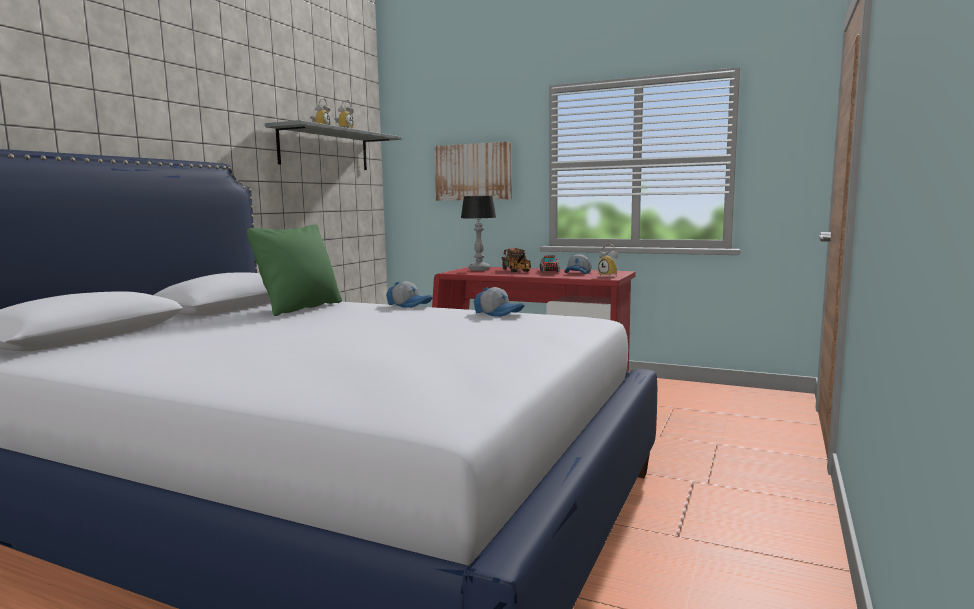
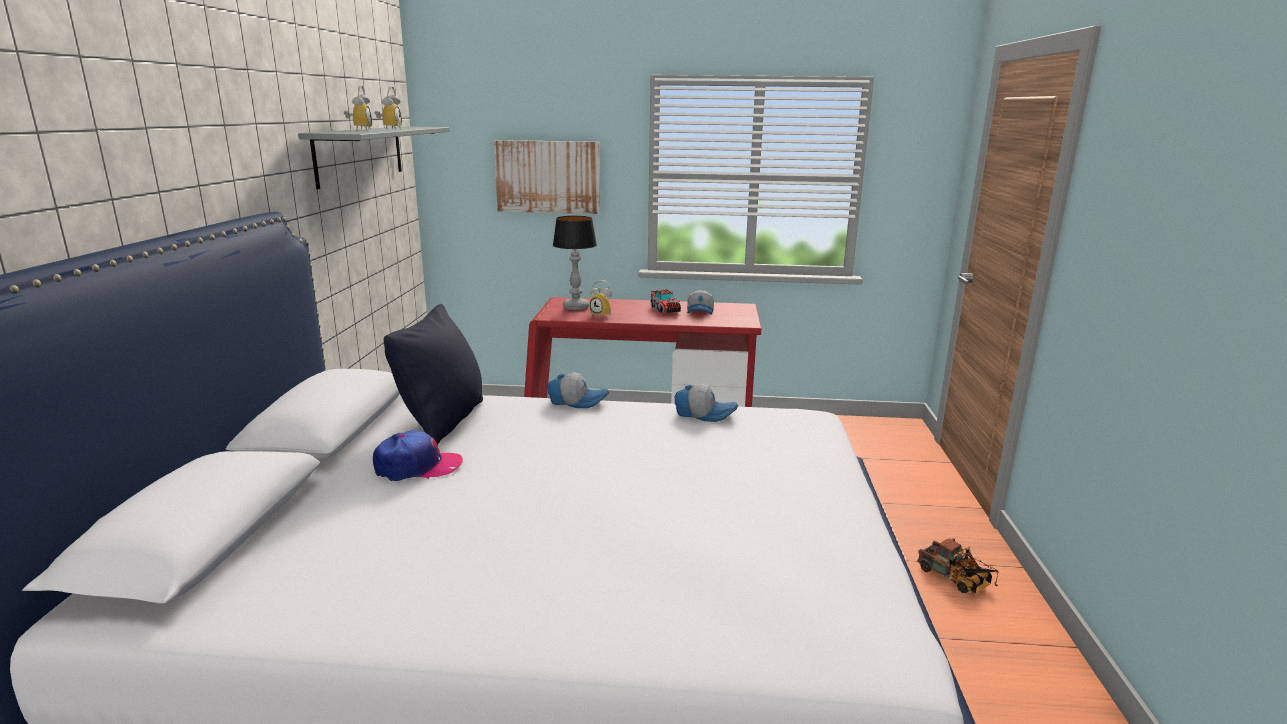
camera: 20 degrees left, 10 degrees up
(250, 322) = (417, 467): none -> cap
(301, 308) = (444, 421): green pillow -> black pillow
(516, 271) = (624, 309): toy truck -> toy truck (956, 580)
(610, 276) = (743, 318): alarm clock -> alarm clock (603, 315)

